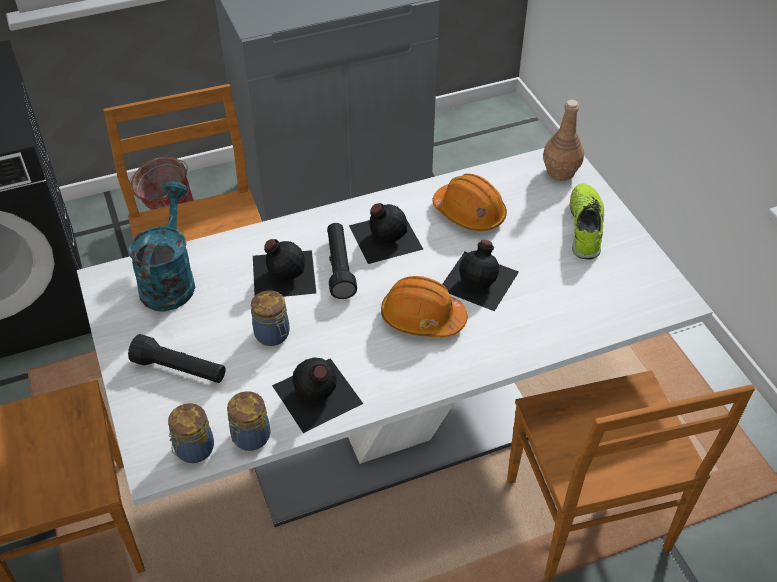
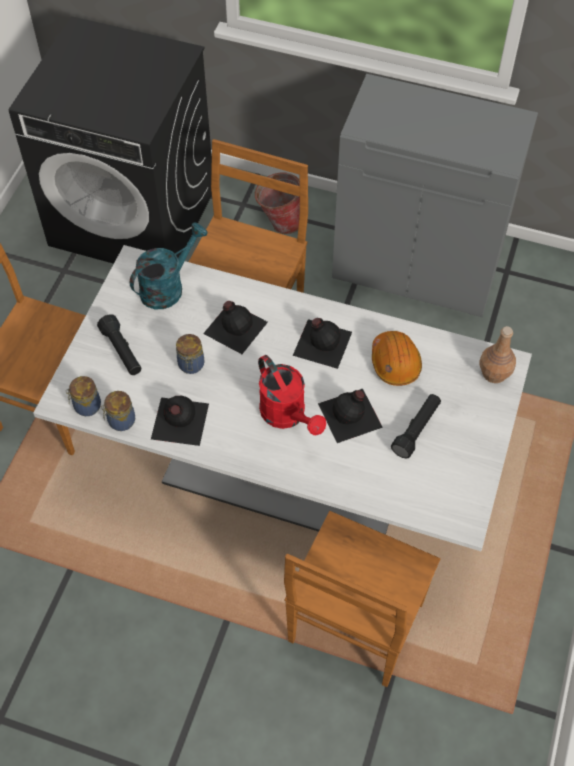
camera: 40 degrees right, 10 degrees up
(339, 267) = (273, 346): black flashlight -> black flashlight (416, 430)
(422, 318) = (288, 416): orange hard hat -> red watering can
(585, 227) = (464, 426): shoe -> none

